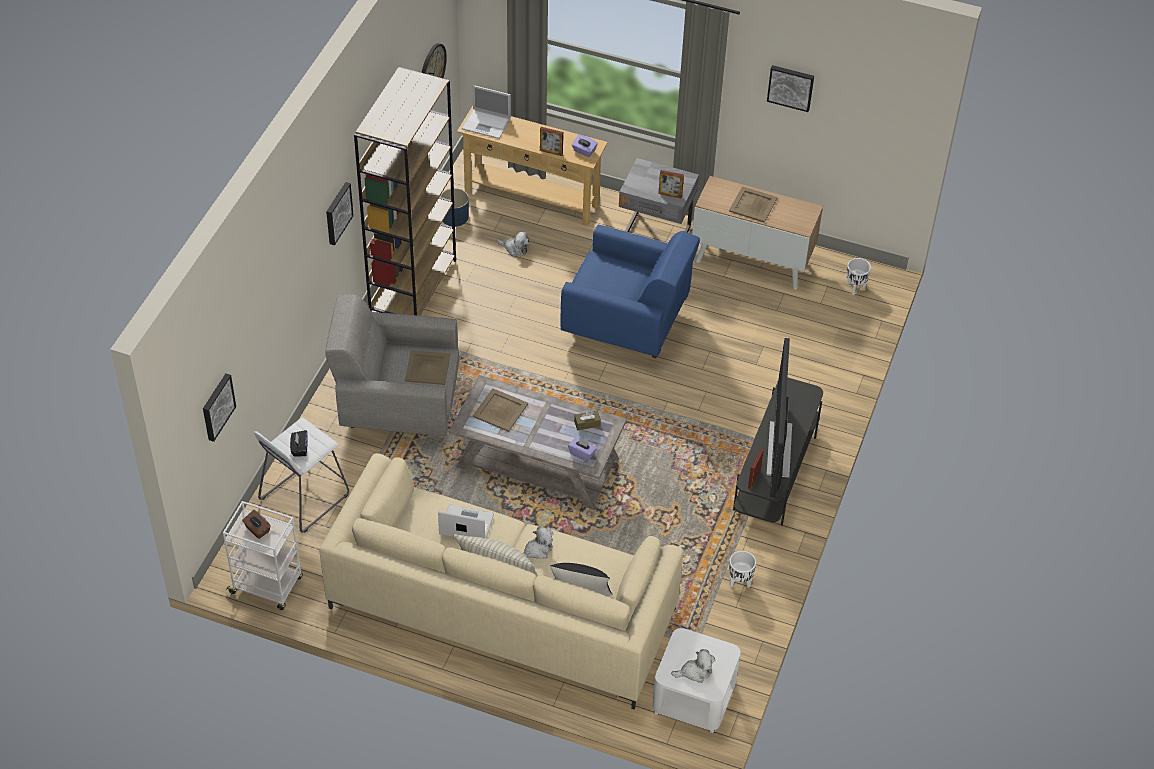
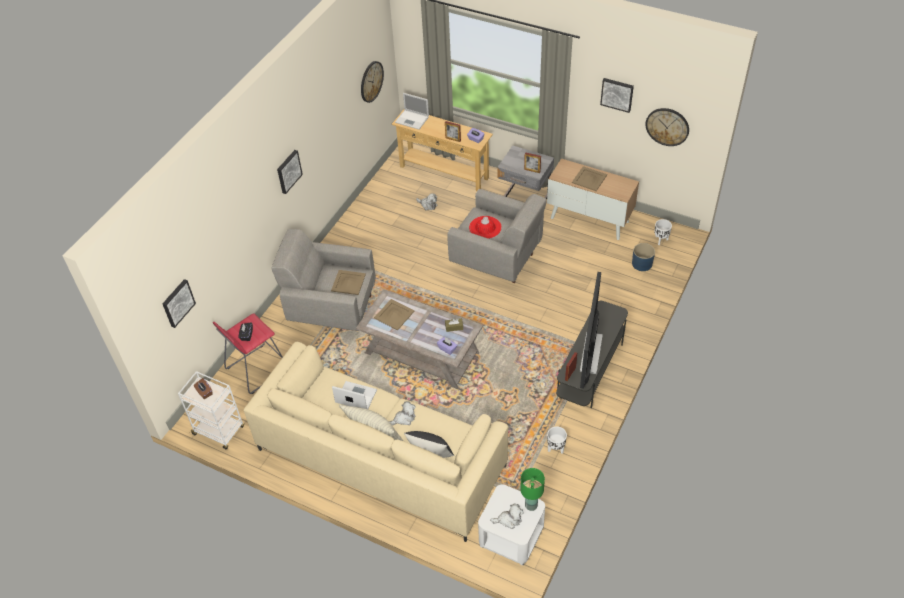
camera: 10 degrees right, 0 degrees up
(304, 497) = (256, 369): white stool -> red stool
(413, 286) = (355, 227): brown bookcase -> none
(454, 217) = (390, 182): blue planter -> blue planter (641, 263)
(611, 280) = (485, 227): none -> red hat
(627, 325) = (497, 259): blue armchair -> grey armchair
(722, 652) = (531, 505): none -> green table lamp
(861, 130) = (667, 126): none -> wall clock

